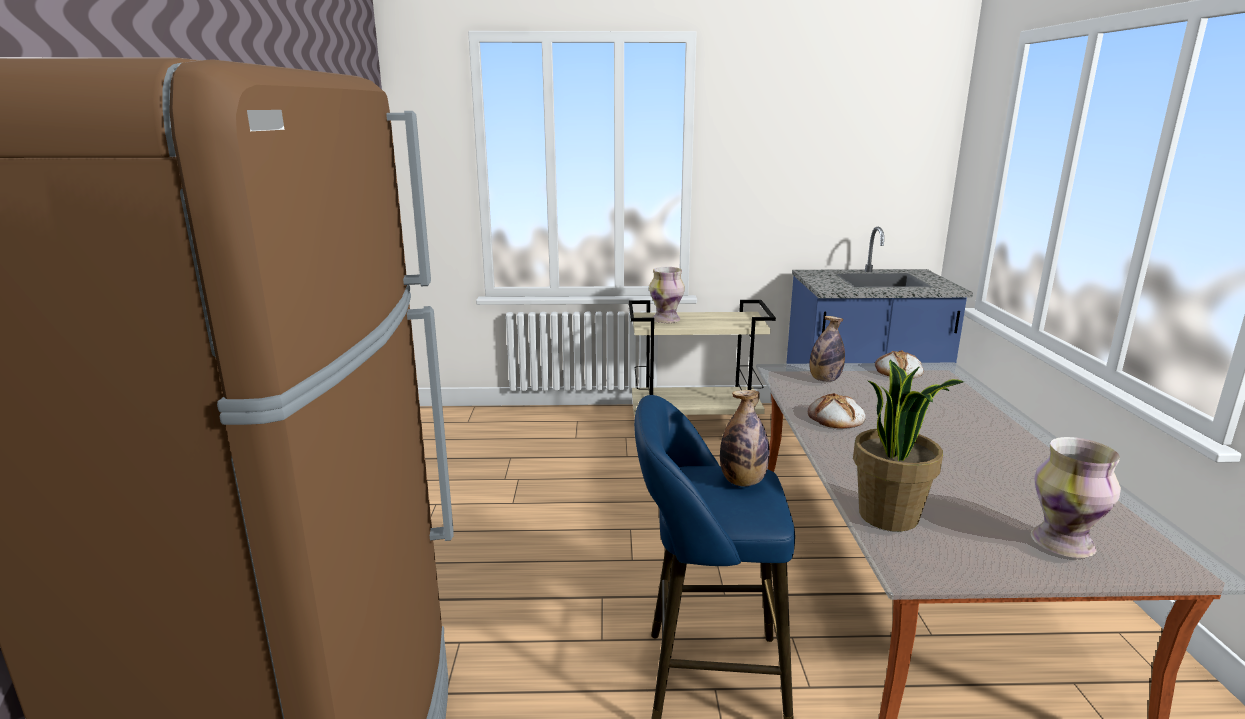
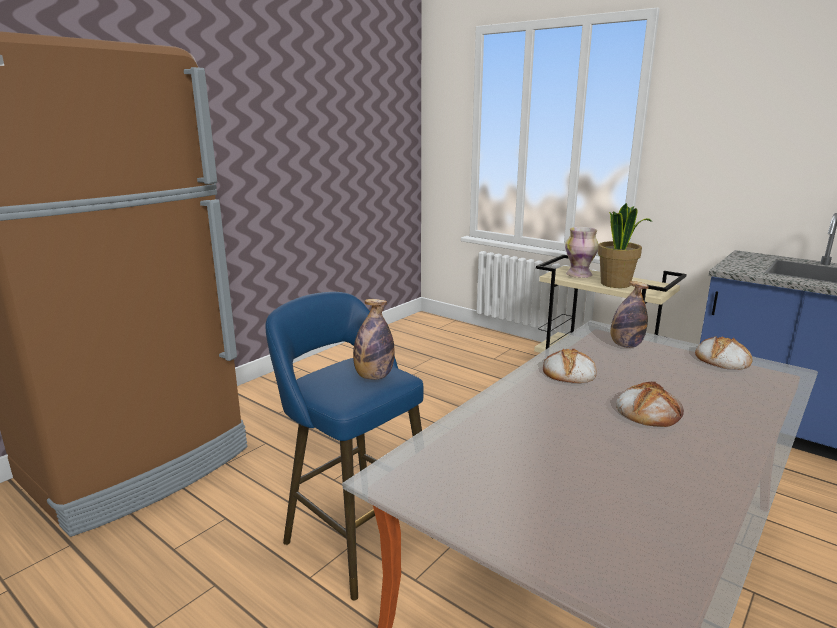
camera: 40 degrees right, 0 degrees up
(890, 516) = (453, 444): potted plant -> potted plant (616, 284)
(937, 430) = (648, 411): none -> bread
(1062, 542) = (560, 528): vase -> none

